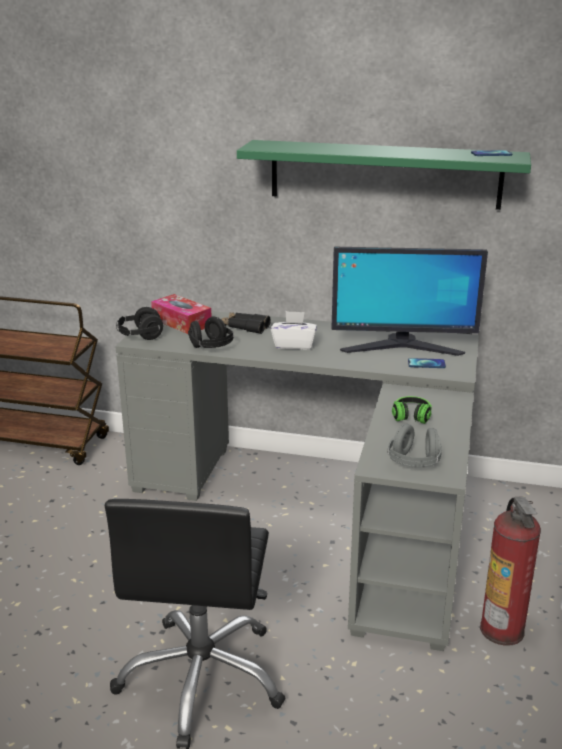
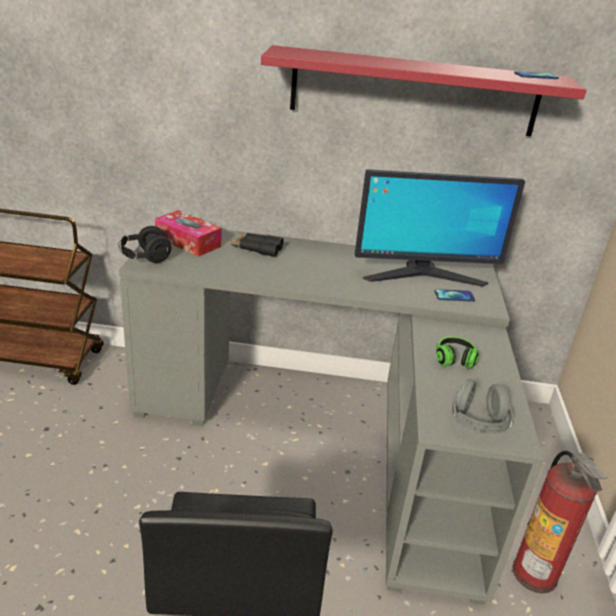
camera: 10 degrees left, 5 degrees up
(211, 347) = (225, 273): black headphones -> none
(294, 345) = (313, 271): white tissue box -> none
(384, 174) = (414, 92): green shelf -> red shelf

